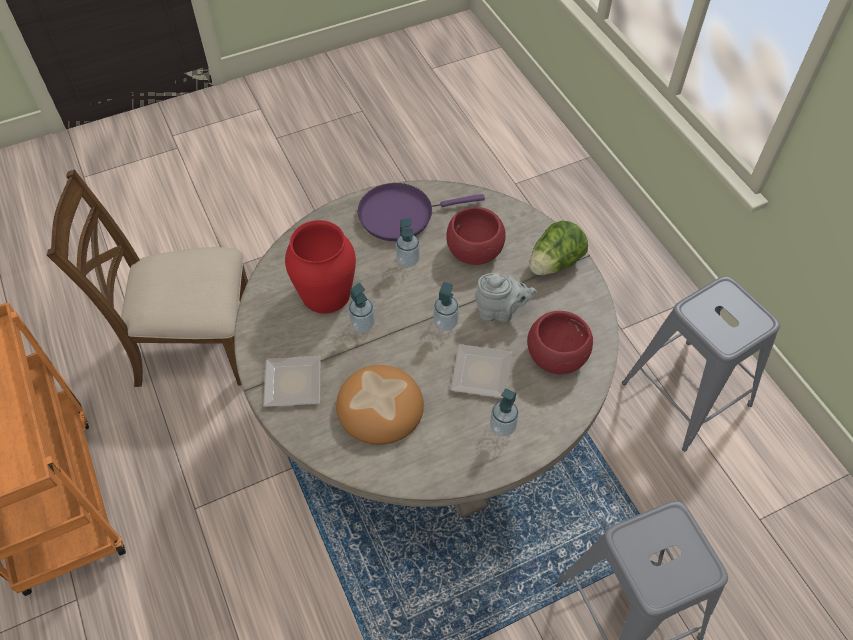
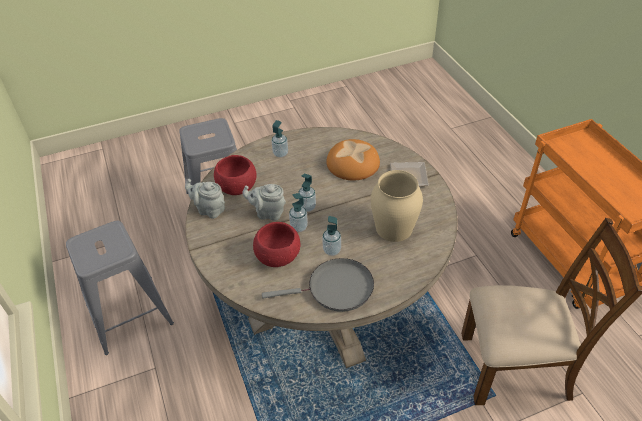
camera: 175 degrees left, 10 degrees down
(326, 293) = (393, 228): red vase -> beige vase
(362, 324) = (365, 207): soap dispenser -> soap dispenser (299, 227)
(401, 214) = (336, 289): purple frying pan -> grey frying pan
(479, 374) = (289, 178): plate -> none
(554, 263) = (218, 244): lettuce -> none
(585, 314) = (209, 210): none -> grey teapot

